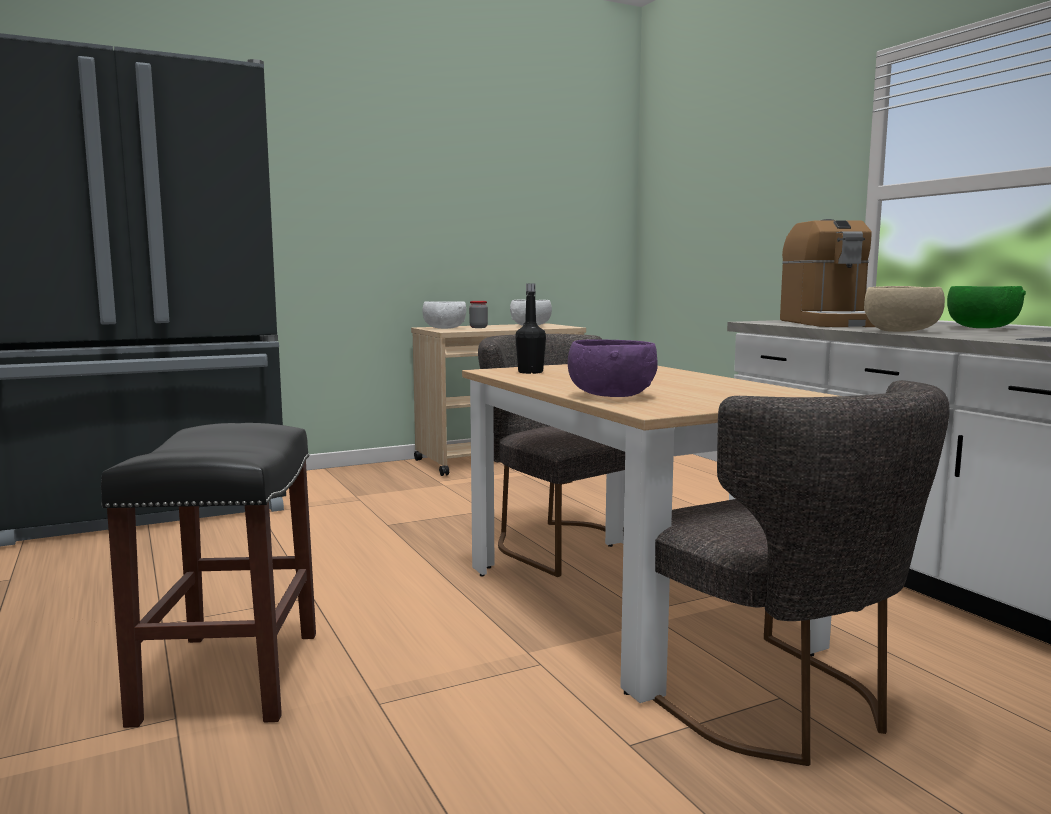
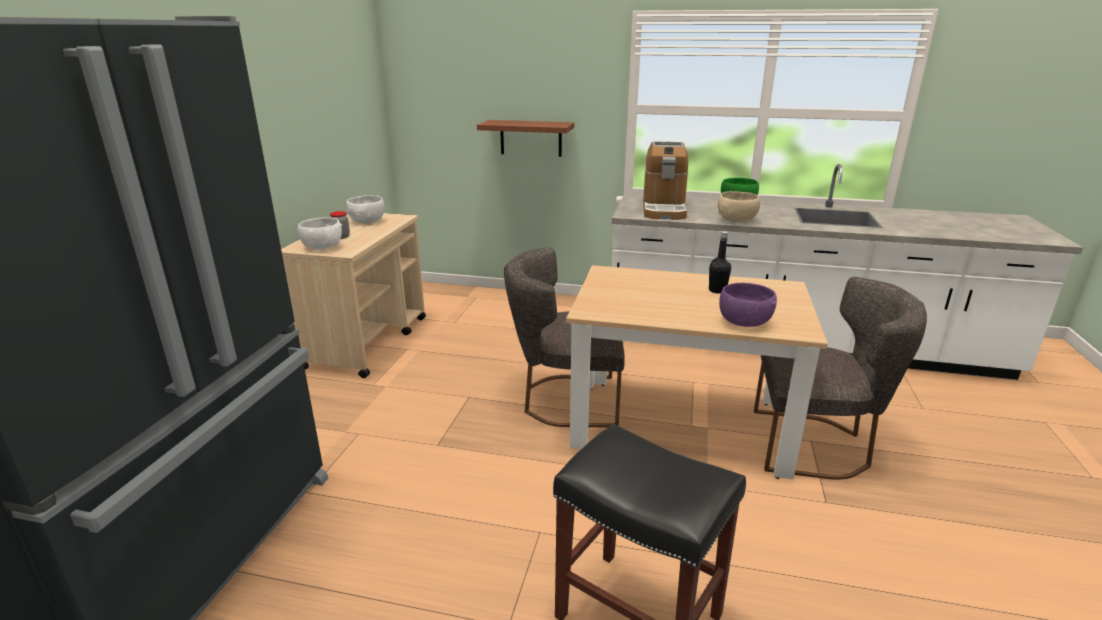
camera: 50 degrees left, 15 degrees up
(530, 372) = (613, 305): black bottle -> black bottle (717, 290)
(757, 249) = (531, 138): none -> brown shelf
(830, 323) = (663, 209): coffee machine -> coffee machine turned 60 degrees clockwise

